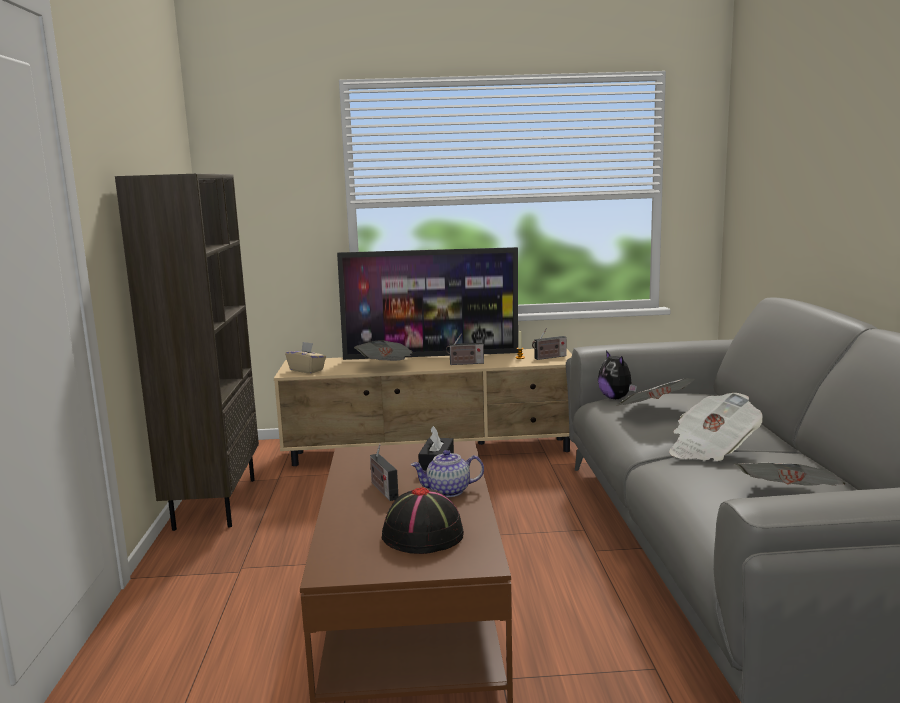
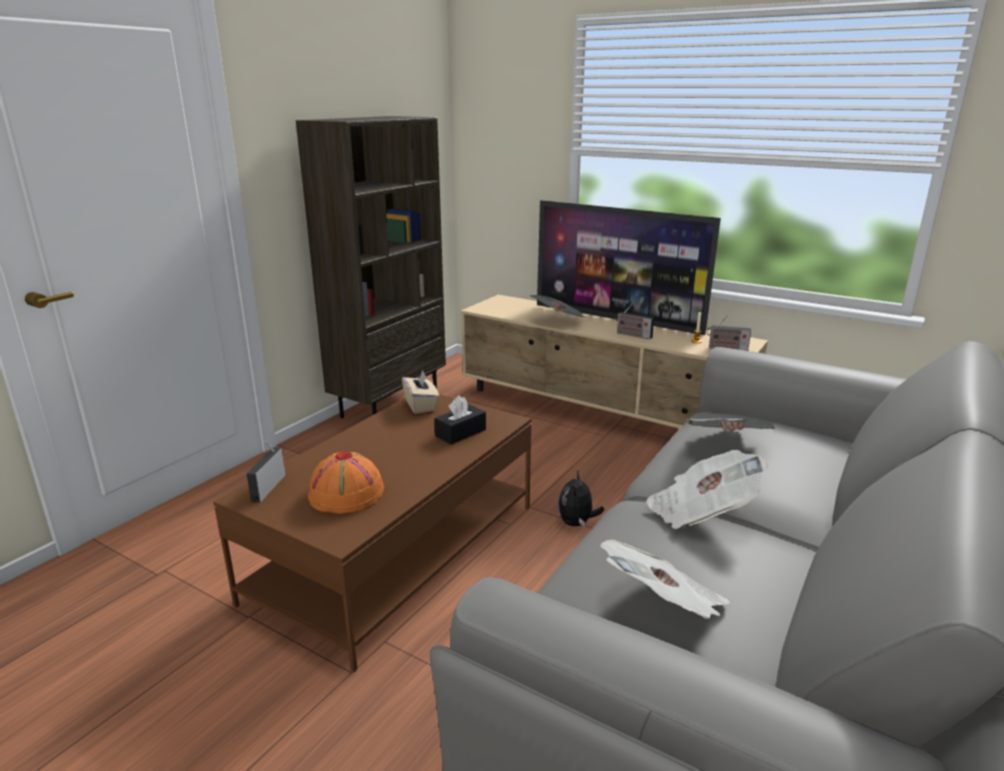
camera: 35 degrees right, 10 degrees up
(307, 370) = (495, 309): beige tissue box -> beige tissue box (421, 405)
(383, 490) = (387, 441): radio -> radio (269, 486)
(424, 535) = (346, 494): black hat -> orange hat
(448, 491) = (428, 461): teapot -> none
(616, 398) = (727, 416): plush toy -> plush toy (577, 523)

